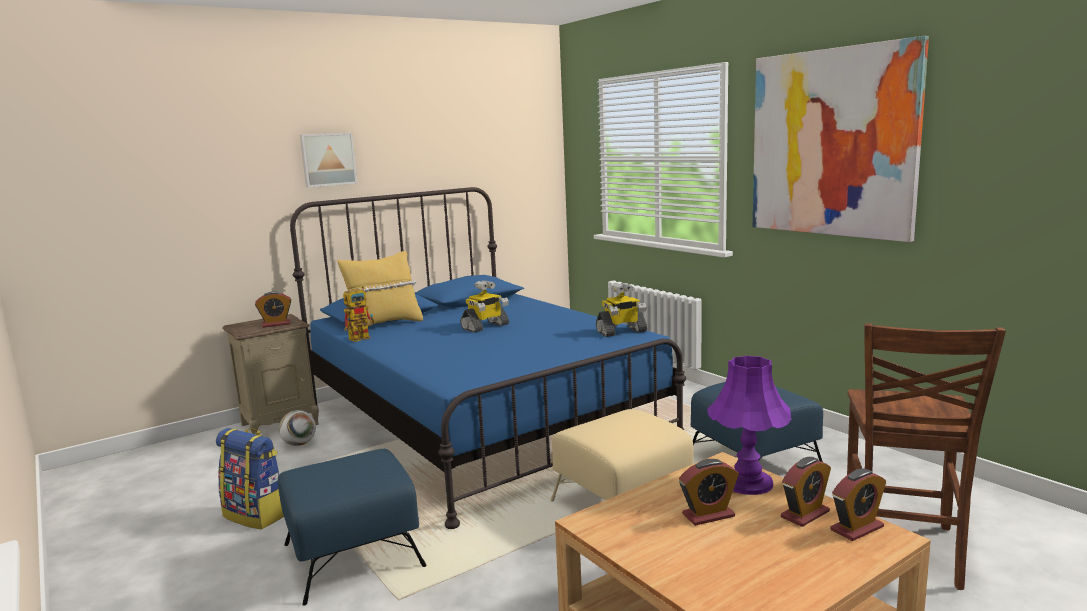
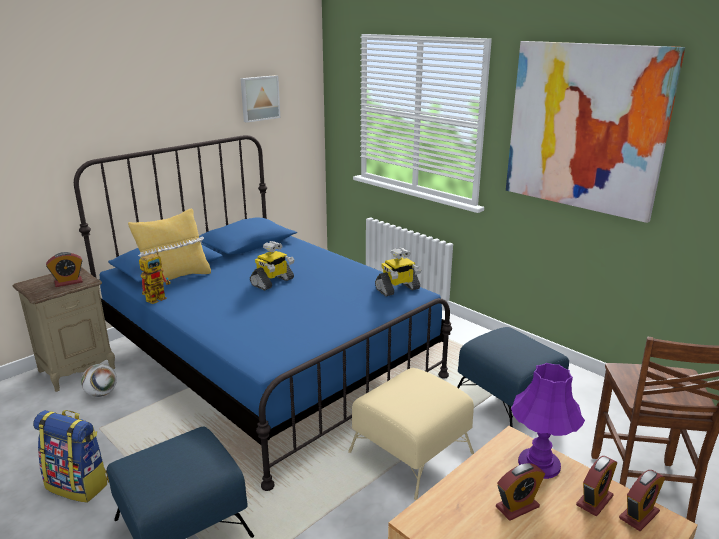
camera: 10 degrees left, 10 degrees up
(328, 159) = (106, 115): picture -> picture (259, 98)

